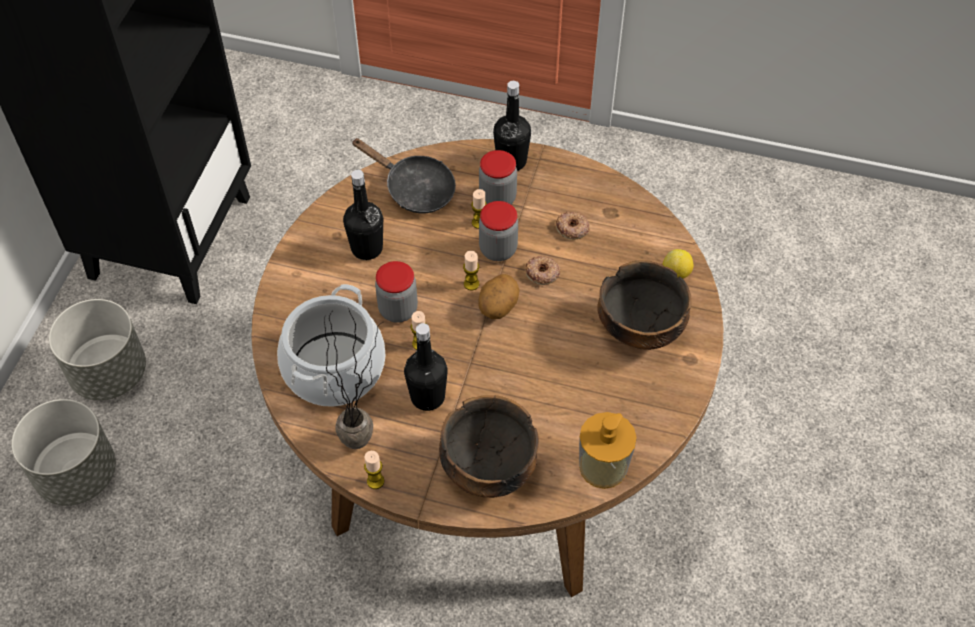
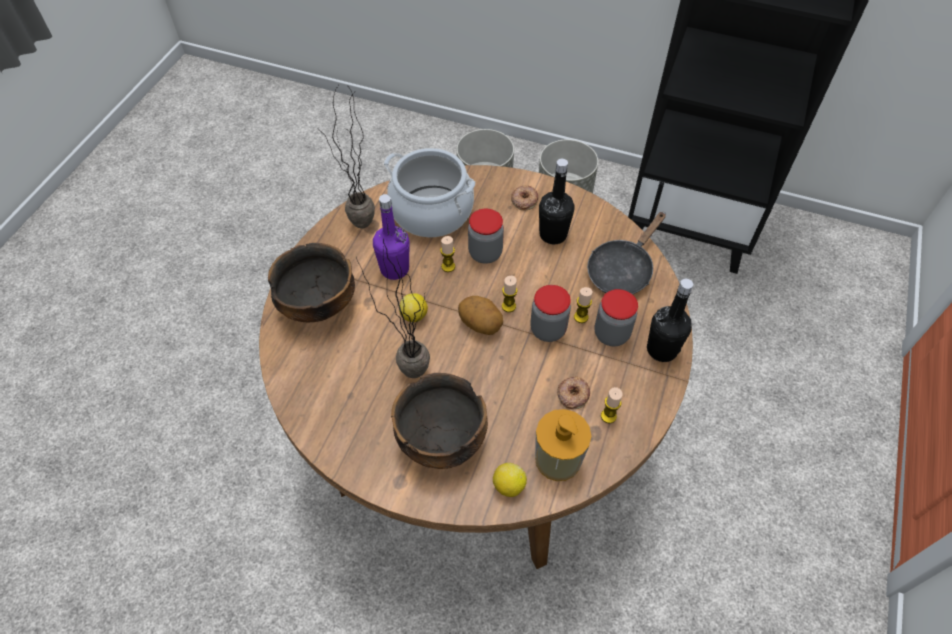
camera: 95 degrees right, 0 degrees up
(375, 481) = (325, 234): candle -> candle (608, 416)
(427, 397) = (394, 269): black bottle -> purple bottle
(493, 369) = (414, 316): none -> lemon
(542, 273) = (517, 363): donut -> donut (524, 200)
(560, 369) = (406, 366): none -> potted plant
(603, 466) = (299, 388): soap dispenser -> soap dispenser (558, 459)

